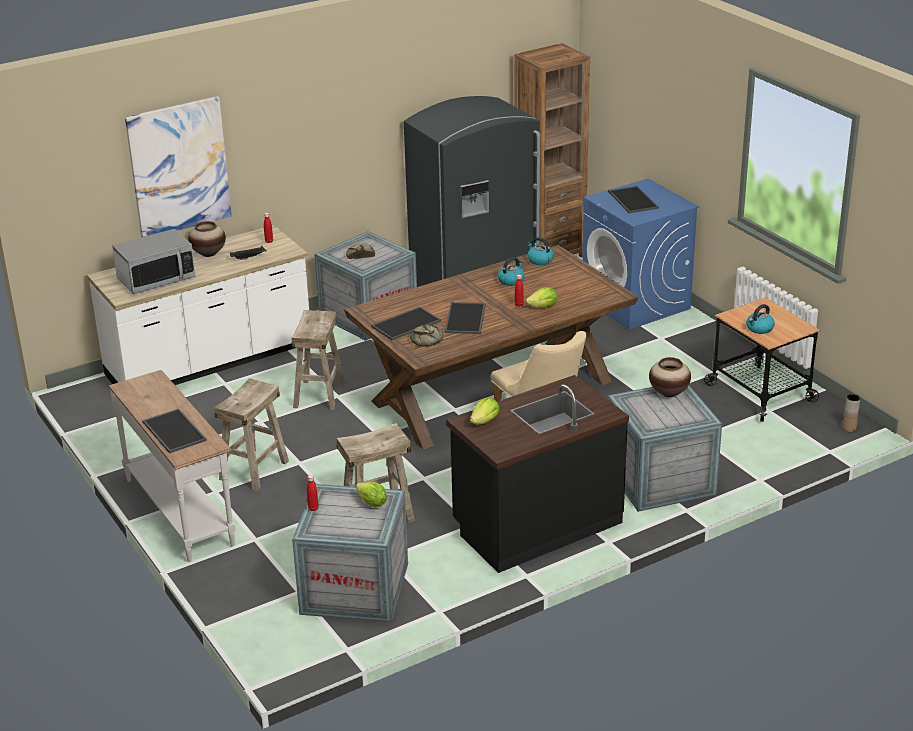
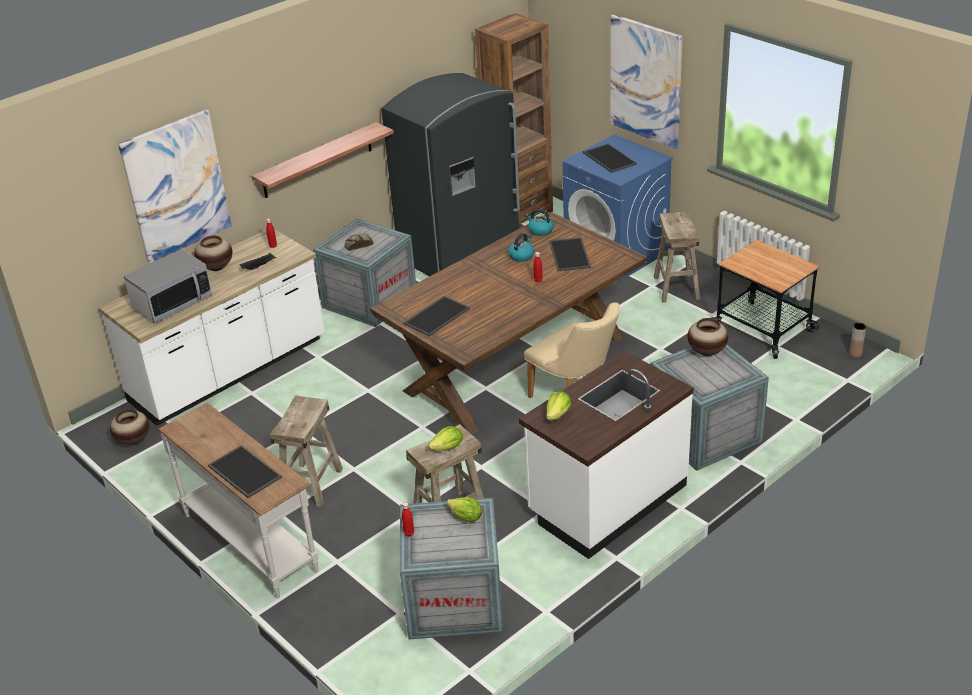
camera: 10 degrees left, 5 degrees up
(99, 410) = (133, 440): none -> vase
(319, 394) = (349, 391): beige stool -> beige stool (676, 287)
(330, 165) = (317, 160): none -> shelf
(427, 340) = (464, 331): bread -> none
(466, 319) = (493, 302): tray -> tray (570, 255)
(536, 524) = (606, 500): black counter -> white counter
(543, 307) = (562, 280): lettuce -> lettuce (448, 448)
(679, 123) = (646, 81): none -> picture
(759, 329) = (764, 273): kettle -> none

